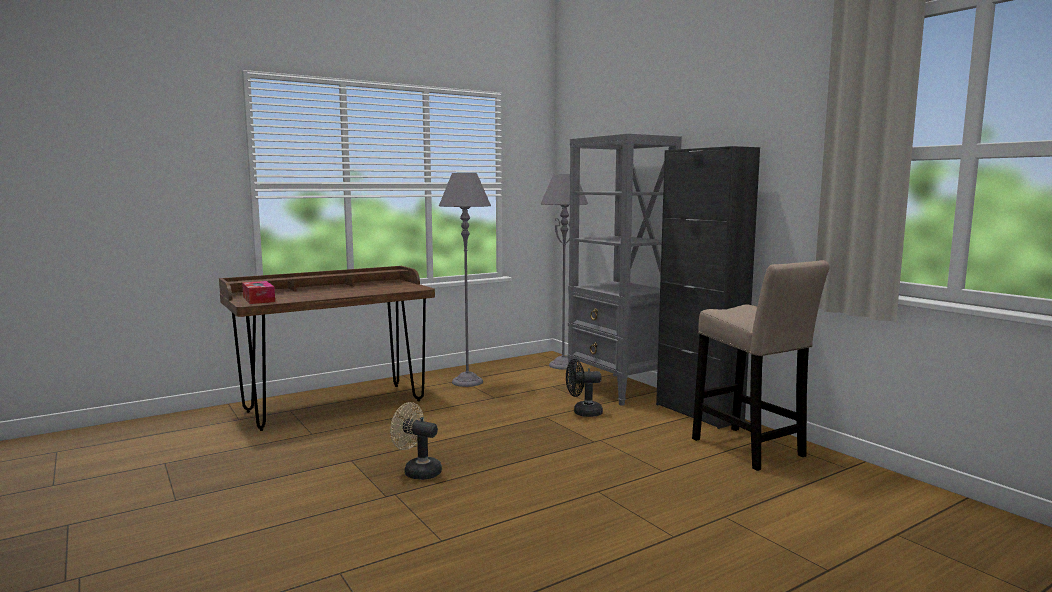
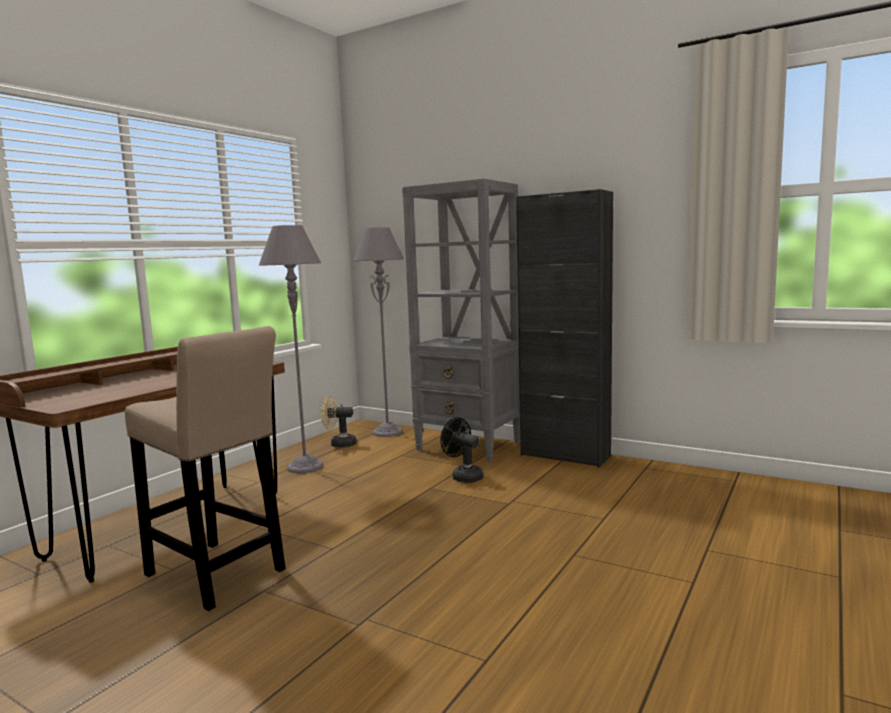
camera: 25 degrees left, 0 degrees up
(259, 299) = (68, 400): tissue box -> none
(417, 471) = (363, 583): beige fan -> beige fan (339, 444)
(583, 413) = (463, 476): black fan -> black fan turned 75 degrees clockwise
(751, 450) = (648, 481): beige stool -> beige stool (218, 575)

